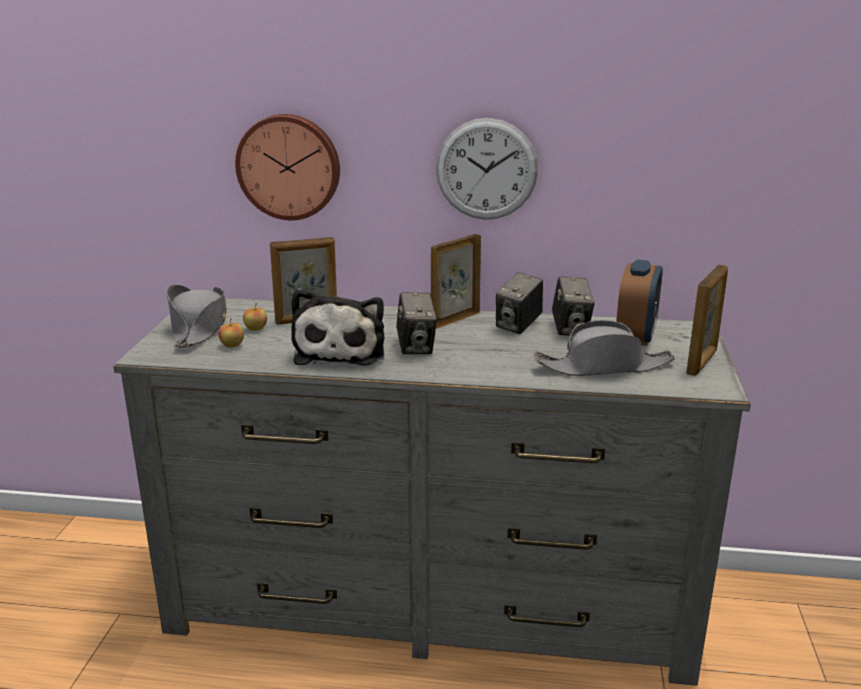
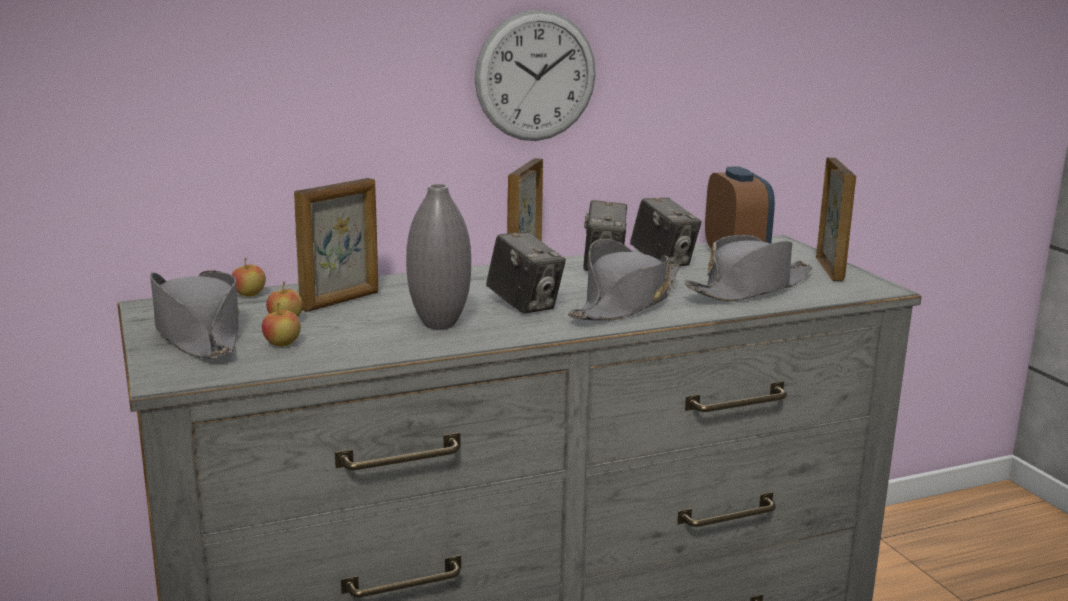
camera: 30 degrees left, 5 degrees down
(261, 305) = (249, 295): none -> apple
(289, 166) = (274, 89): wall clock -> none
(341, 351) = (439, 324): plush toy -> grey vase
(488, 360) = (625, 303): none -> grey hat

